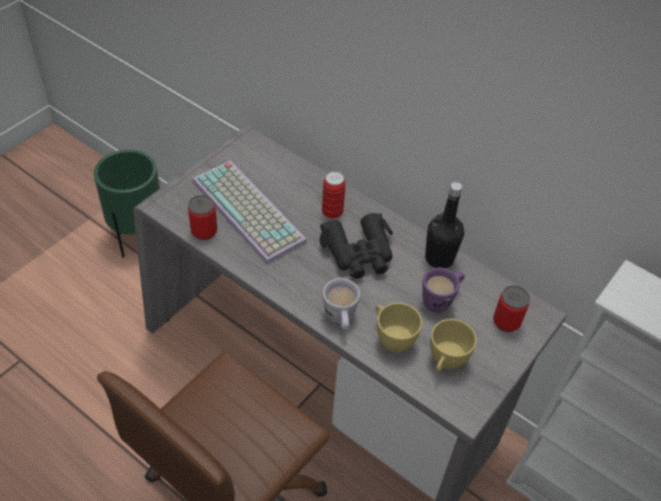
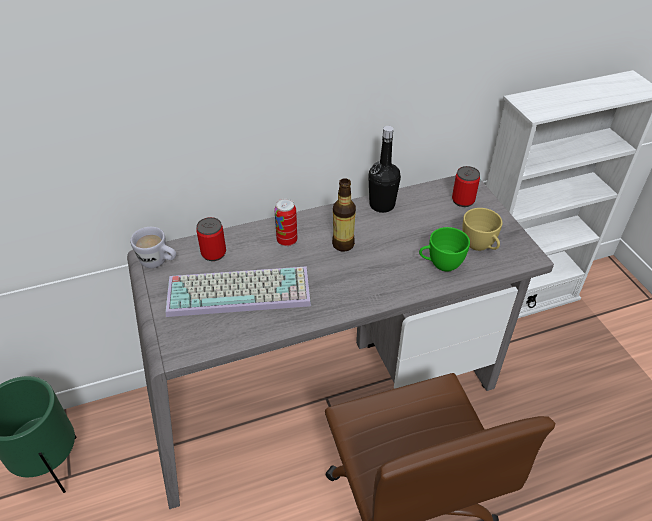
camera: 55 degrees left, 5 degrees down
(204, 231) = (236, 333): can -> can (213, 253)
(340, 319) = (403, 285): white mug -> white mug (159, 262)
(359, 253) = (343, 244): black binoculars -> bottle
(392, 338) = (440, 264): yellow cup -> green cup
(441, 299) = (421, 222): purple mug -> none

